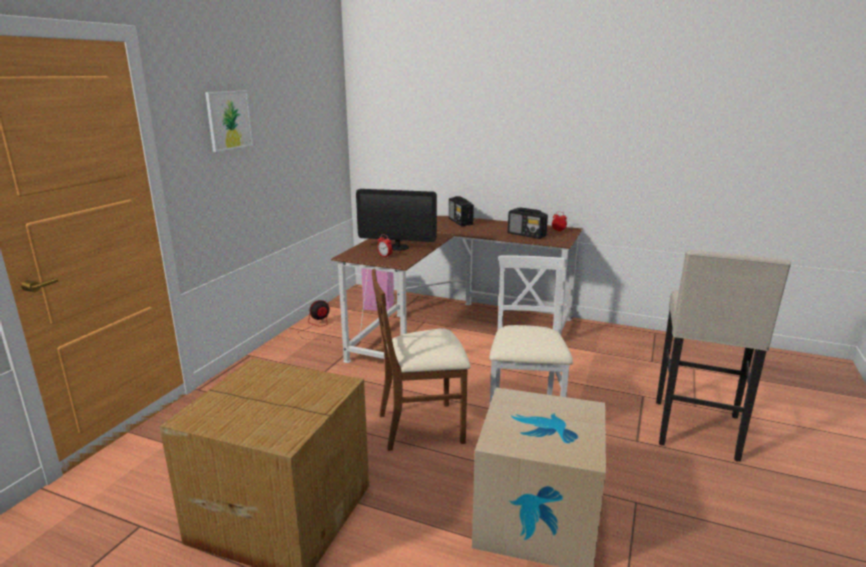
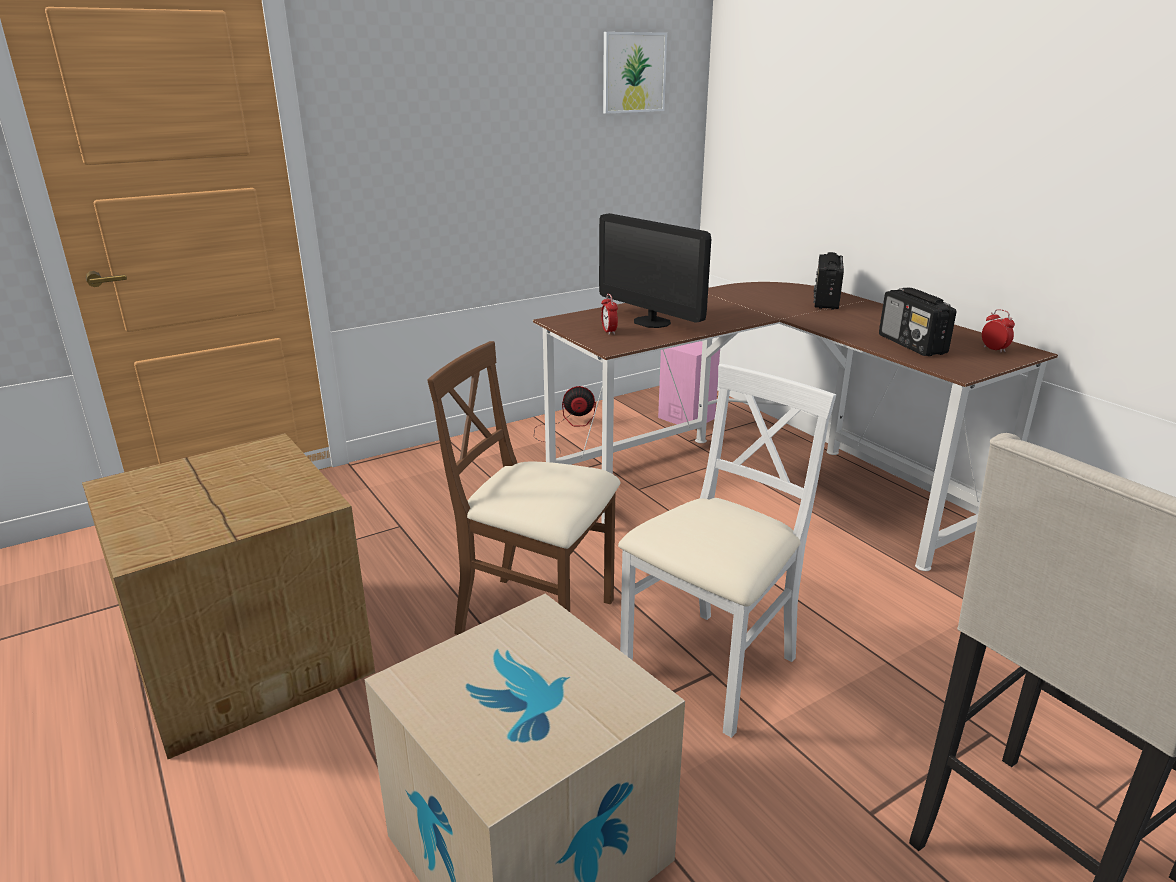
camera: 35 degrees right, 5 degrees up
(229, 120) = (441, 87): picture -> picture (633, 72)

